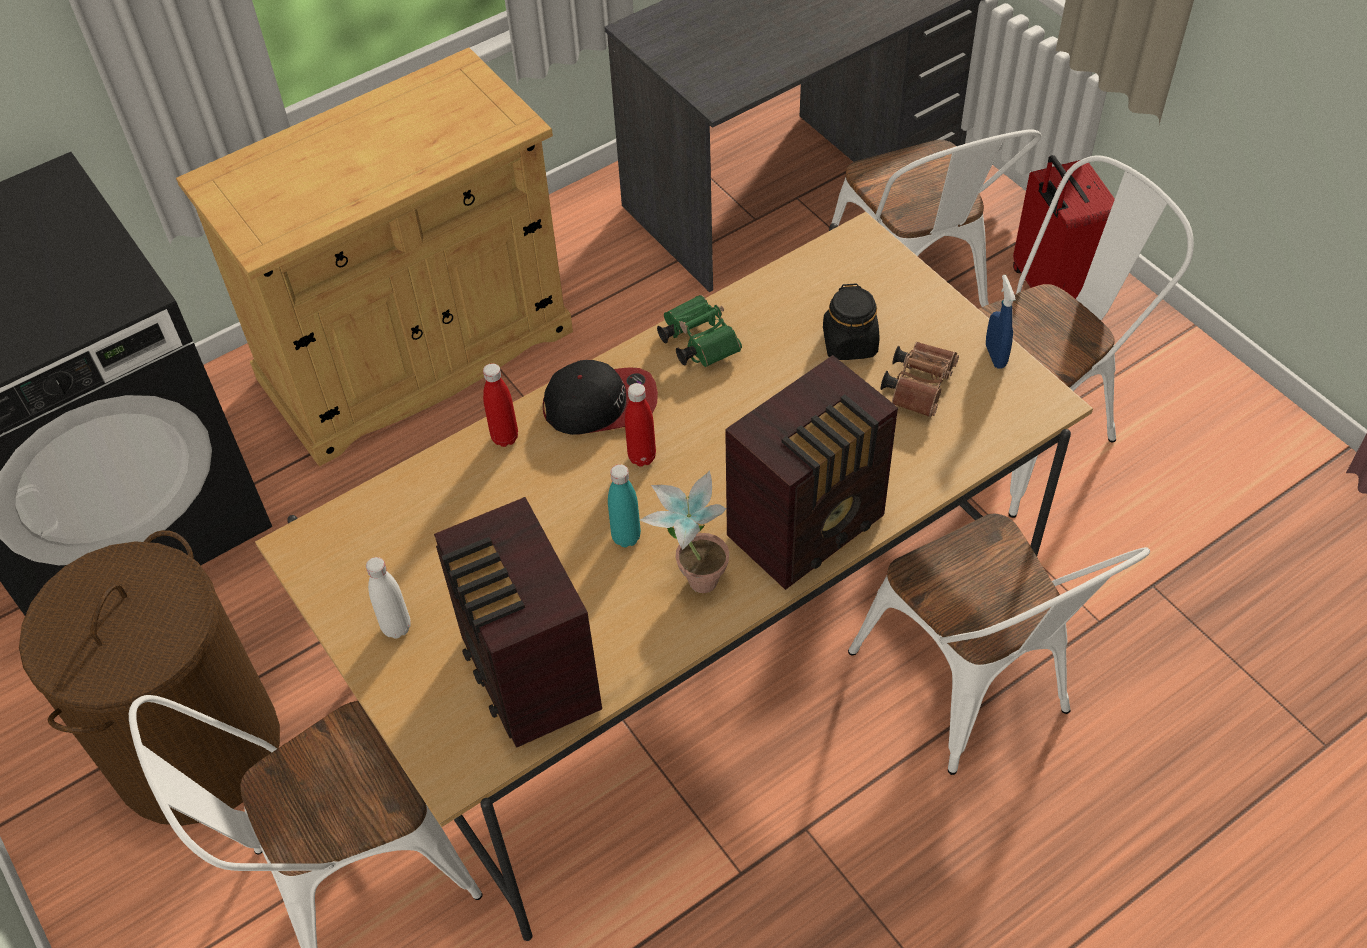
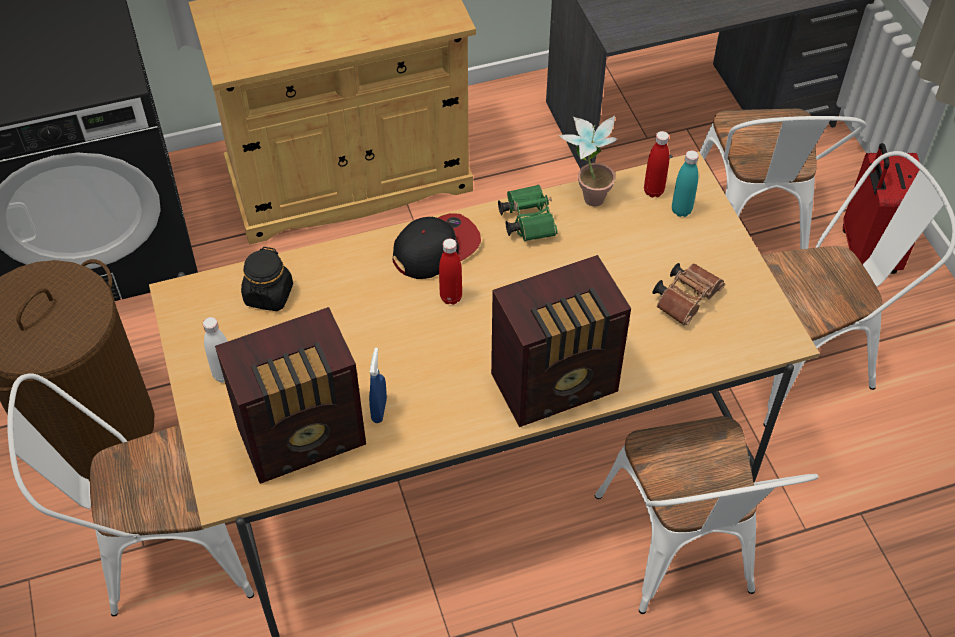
camera: 15 degrees right, 0 degrees up
(505, 437) = (355, 255): red bottle -> red bottle (653, 191)
(529, 676) = (305, 438): radio -> radio turned 105 degrees counterclockwise
(601, 403) = (436, 248): cap -> cap turned 45 degrees counterclockwise
(626, 537) = (415, 354): turquoise bottle -> turquoise bottle (681, 210)
(692, 577) = (453, 398): potted plant -> potted plant (587, 194)
(850, 343) = (645, 252): black jar -> black jar (268, 295)
(995, 356) = (757, 291): blue spray bottle -> blue spray bottle (379, 410)

